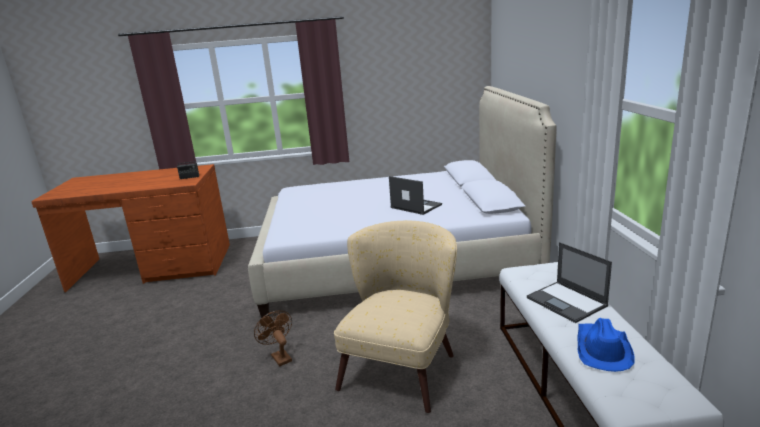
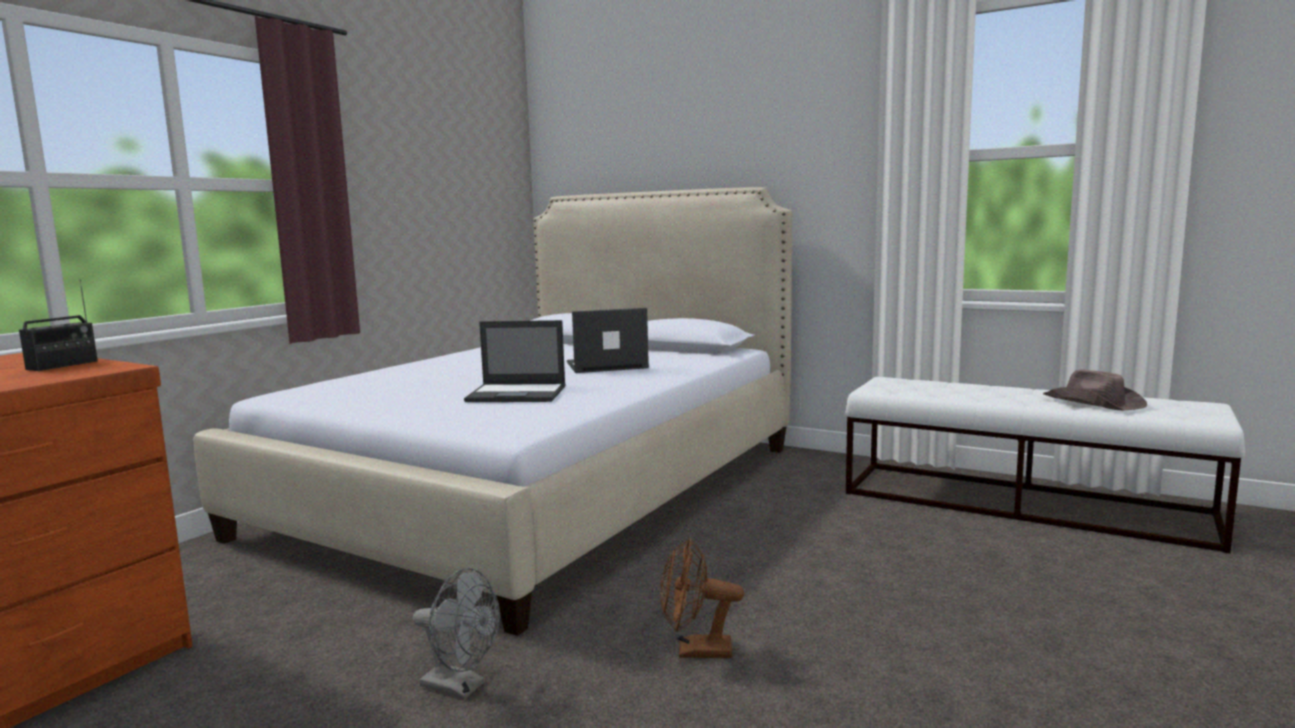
camera: 55 degrees left, 10 degrees down
(223, 325) = (461, 687): none -> grey fan
(403, 364) = (857, 564): beige armchair -> none
(567, 302) = (979, 392): laptop -> laptop (518, 394)
(602, 349) = (1094, 403): blue hat -> brown hat

